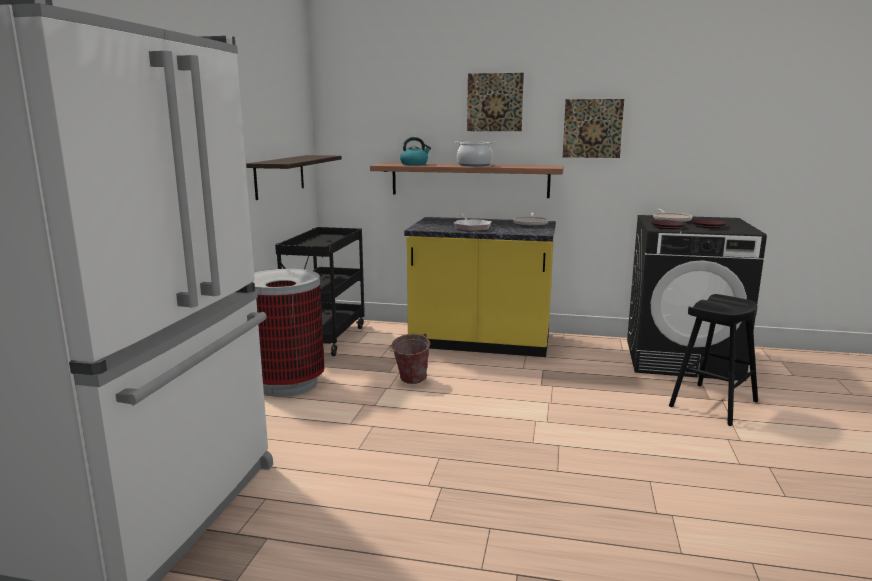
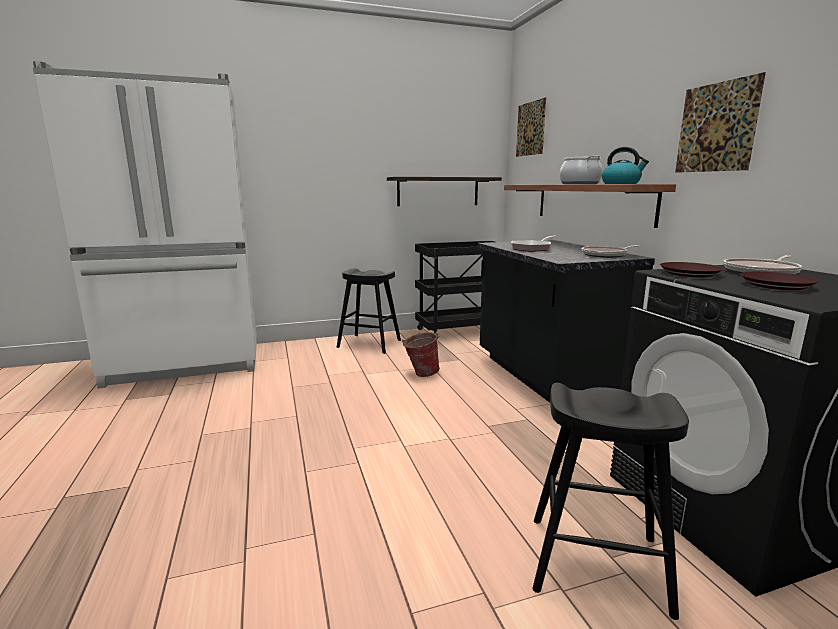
camera: 60 degrees right, 0 degrees up
(287, 384) = (369, 344): trash can -> black stool
(414, 164) = (542, 184): kettle -> kettle (621, 183)
(480, 343) = (545, 378): yellow counter -> black counter
(495, 102) = (618, 109): picture -> picture (530, 128)

